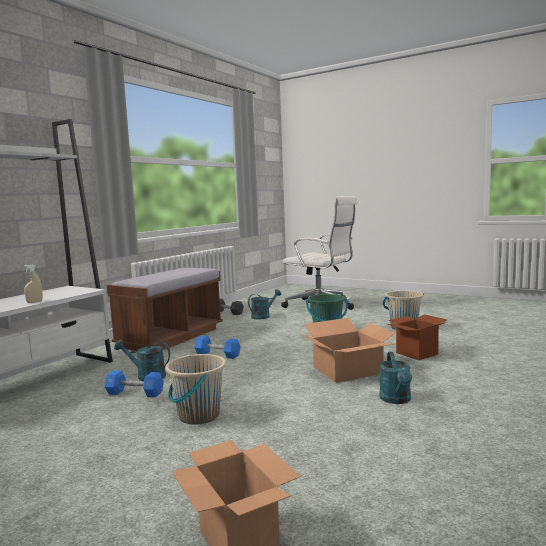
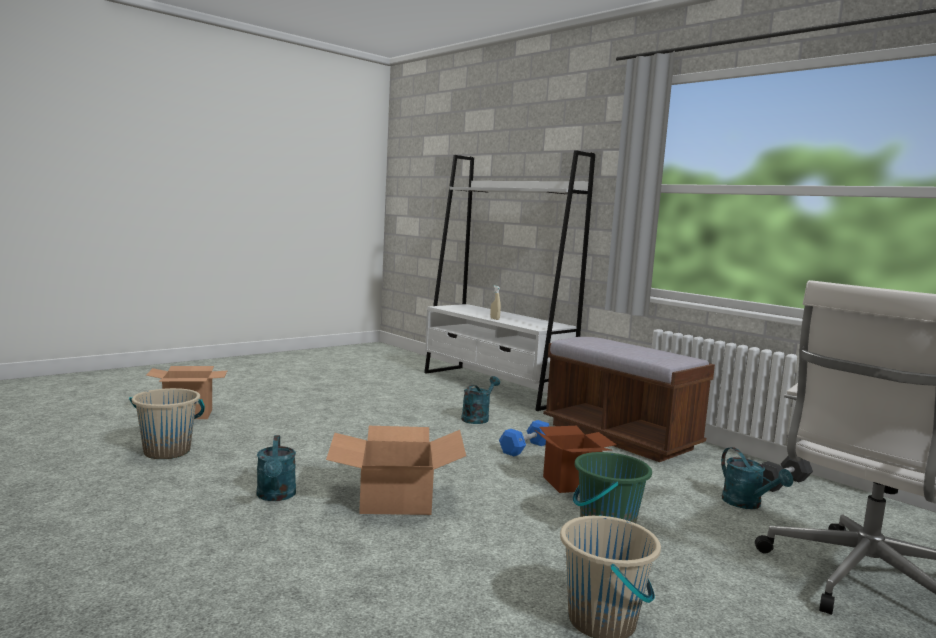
camera: 105 degrees right, 0 degrees up
(135, 393) = (436, 412): blue dumbbell -> none
(198, 415) = (359, 424): beige bucket -> beige bucket (167, 452)
(396, 400) = (276, 496): turquoise watering can -> turquoise watering can turned 120 degrees counterclockwise
(417, 353) = (412, 567): cardboard box -> cardboard box (570, 483)

